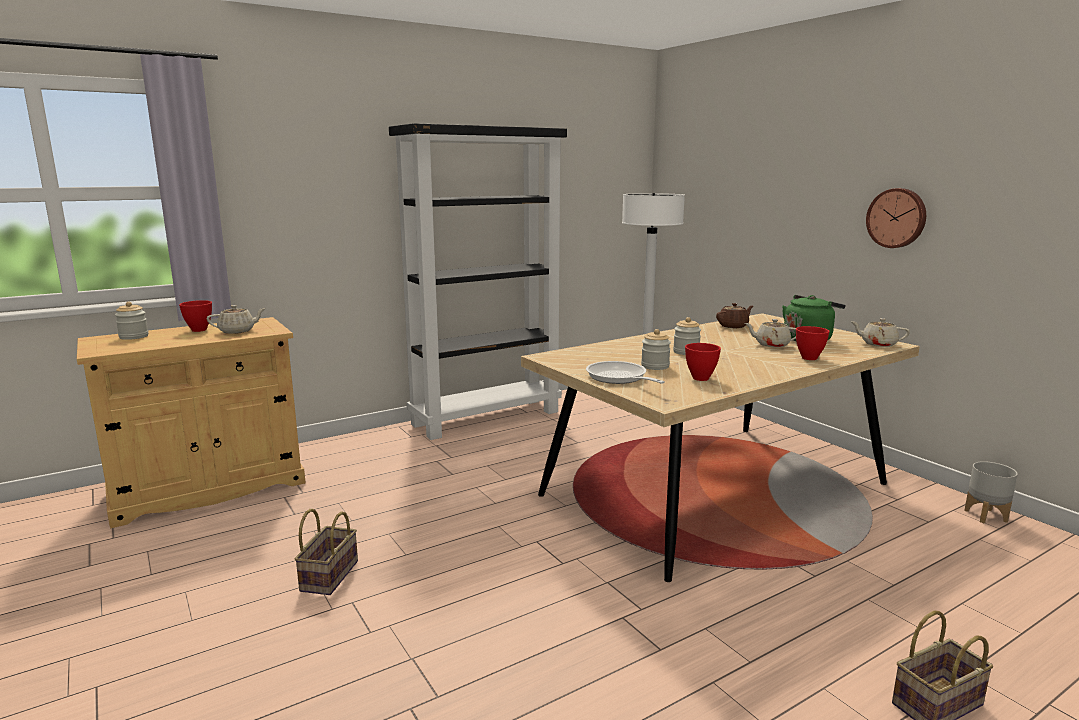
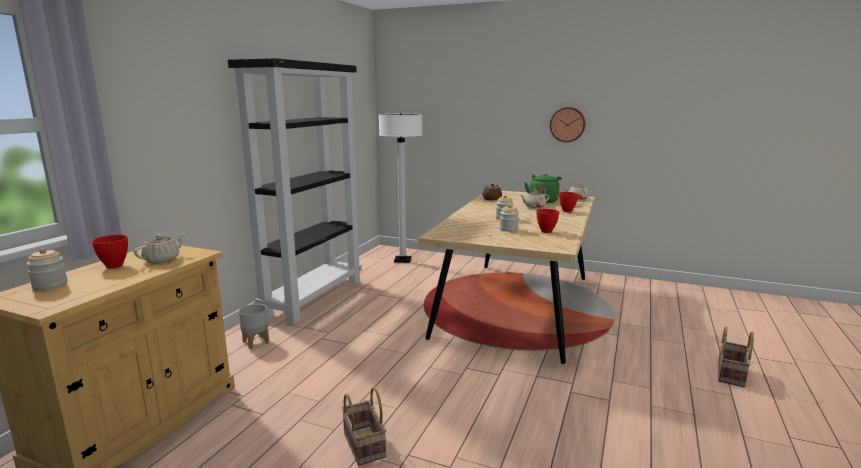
camera: 35 degrees left, 0 degrees up
(619, 378) = (507, 240): frying pan -> none
(986, 516) = (639, 283): grey planter -> grey planter (256, 342)

